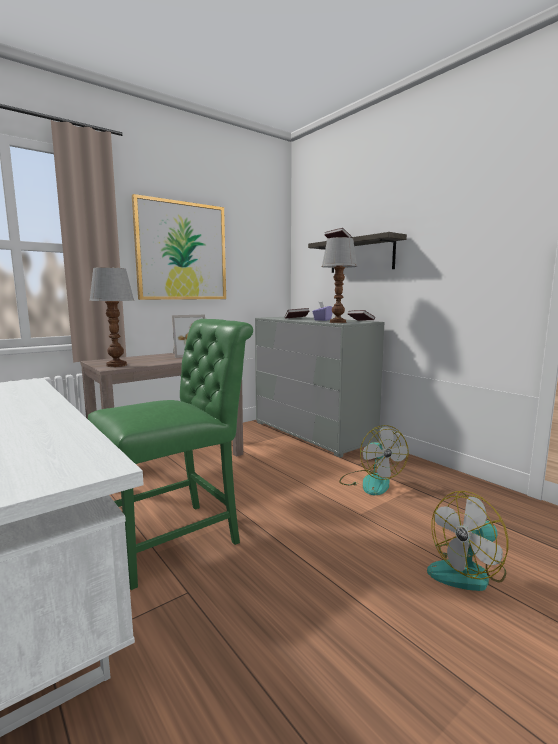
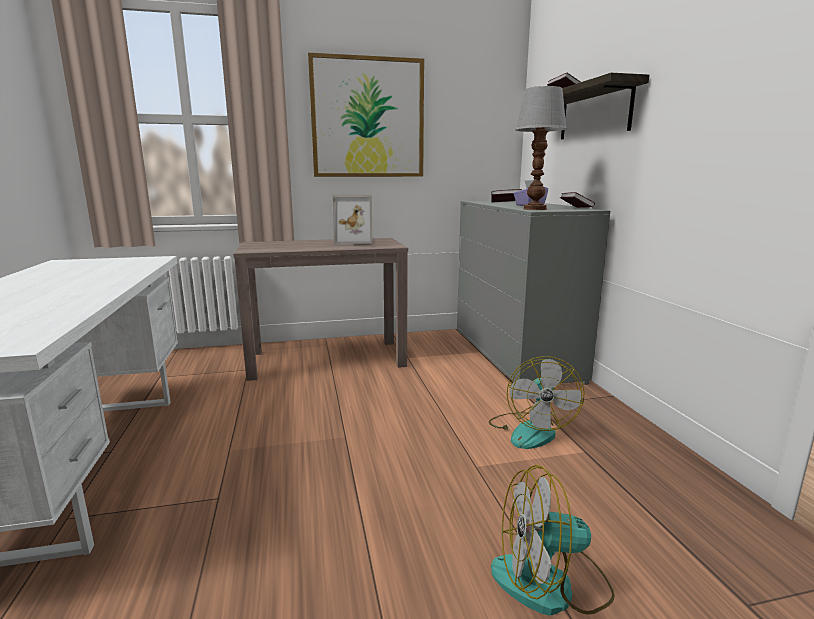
camera: 25 degrees right, 5 degrees up
(117, 365) = (262, 248): table lamp -> none
(178, 538) = (259, 442): green chair -> none

